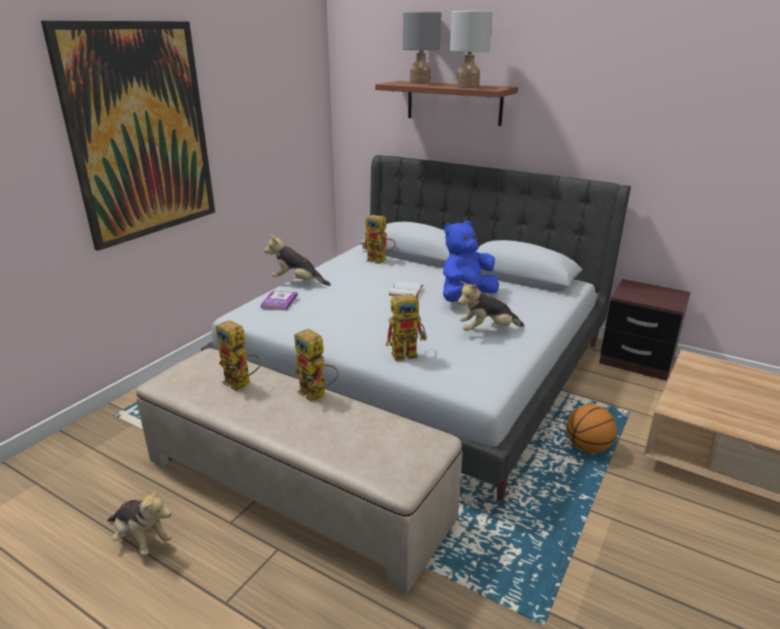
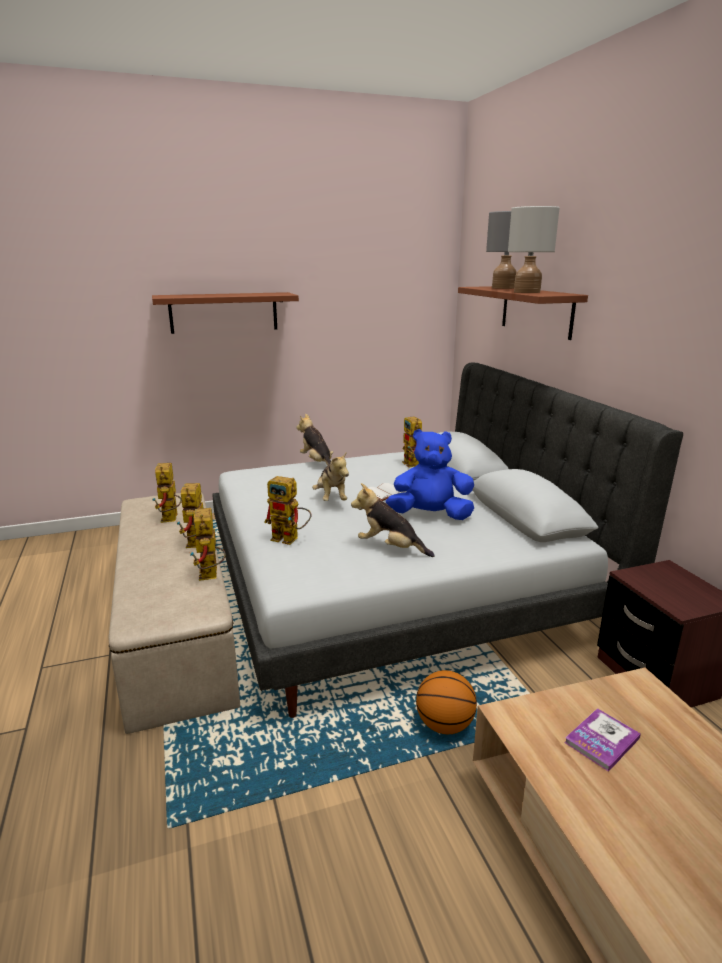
camera: 40 degrees right, 5 degrees down
(141, 132) = (224, 312): picture -> brown shelf
(141, 539) = (64, 606): plush toy -> plush toy (331, 498)
(279, 301) = (275, 471): book -> book (602, 740)
(383, 413) = (211, 576): none -> toy robot

